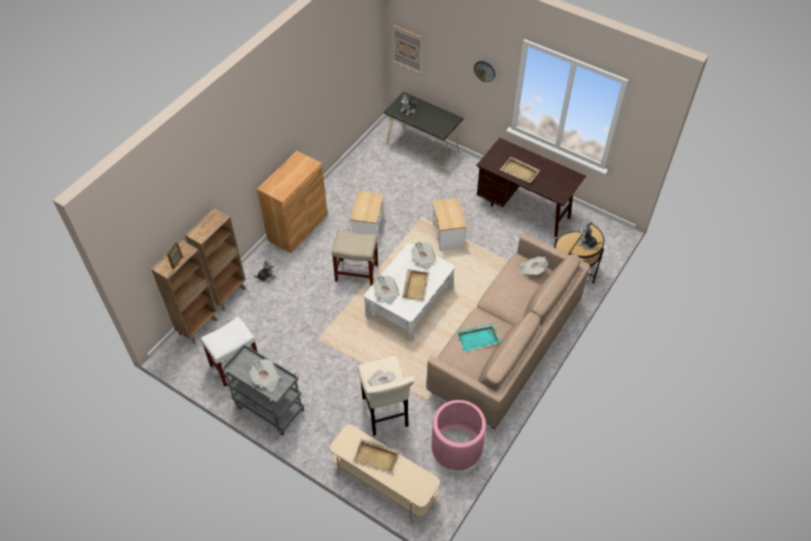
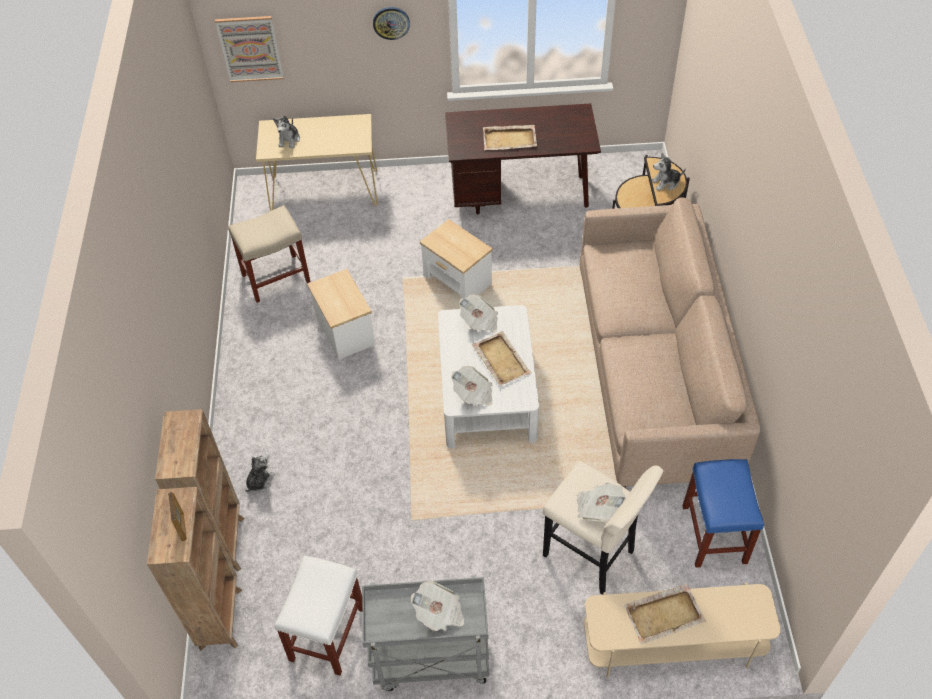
camera: 35 degrees left, 0 degrees up
(297, 227) = (244, 387): brown cabinet -> none
(357, 272) = (384, 397): beige stool -> beige stool (276, 277)
(422, 149) = (325, 191): black console table -> beige console table
(456, 447) = (714, 535): pink planter -> blue stool
(478, 338) = (646, 374): turquoise tray -> none
(532, 270) = (627, 252): newspaper -> none

